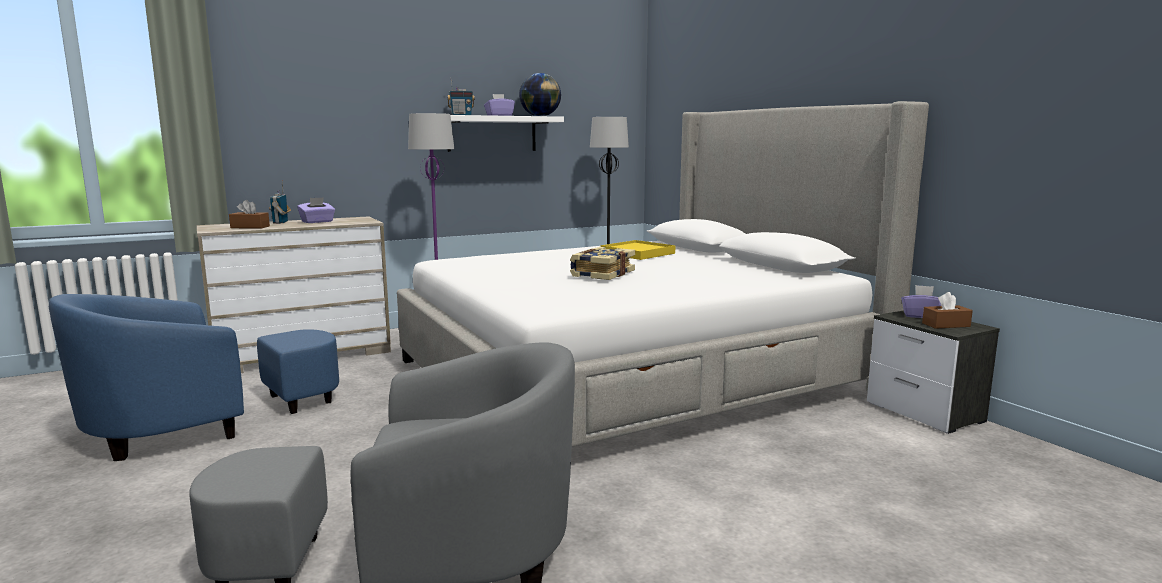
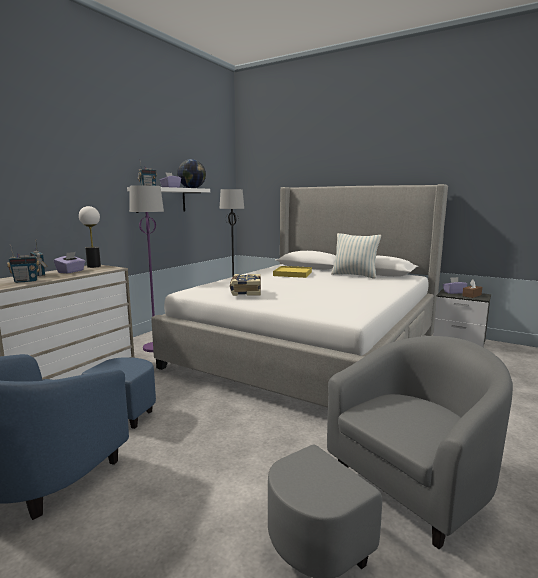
camera: 30 degrees left, 0 degrees up
(250, 227) = (26, 281): brown tissue box -> radio
(356, 218) = (93, 266): none -> table lamp
(601, 274) = (313, 289): book -> book (245, 292)
(730, 264) = (354, 275): none -> pillow

